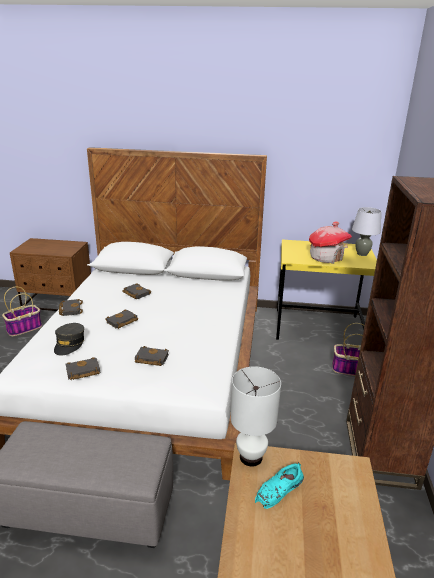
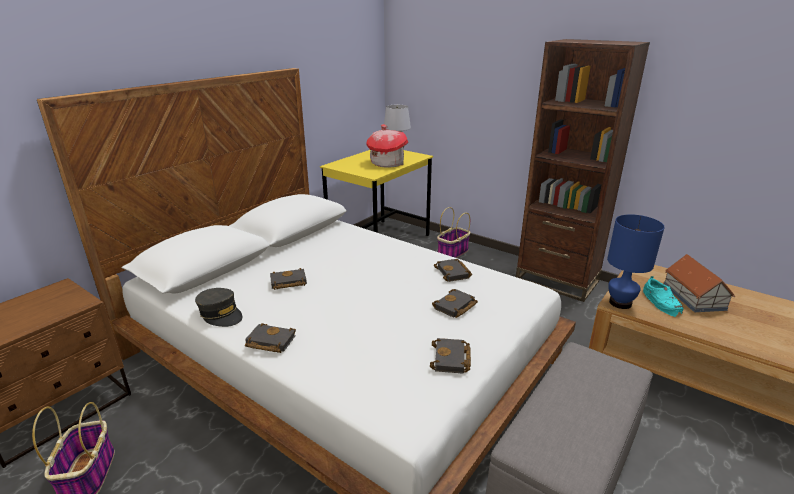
camera: 60 degrees left, 0 degrees up
(69, 344) = (378, 356): grey cap -> grey cap (220, 314)
(122, 322) = (356, 306): black book -> black book (454, 273)
(251, 457) = (620, 303): white table lamp -> blue table lamp
(318, 520) = (693, 296): none -> toy house

